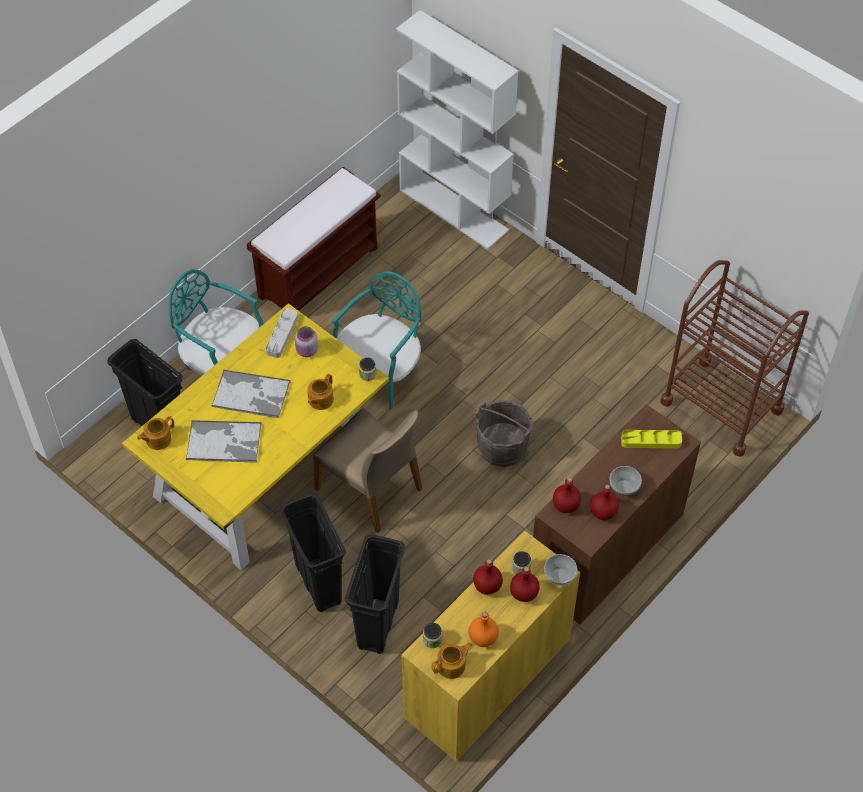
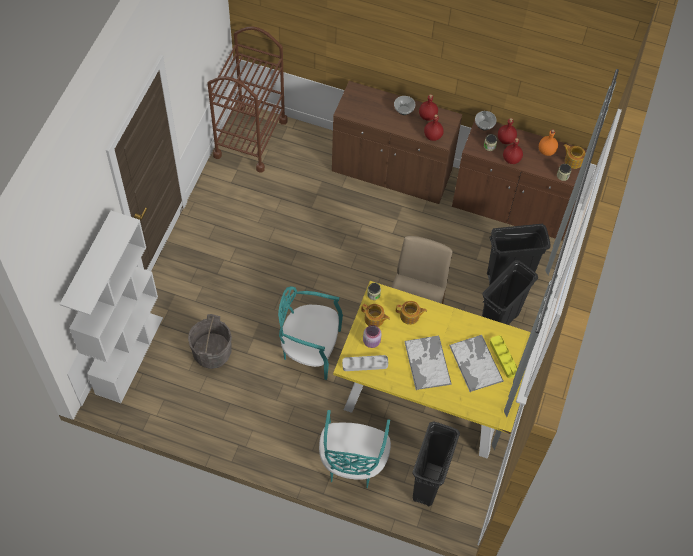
camera: 115 degrees left, 5 degrees up
(157, 439) = (495, 408): teapot -> teapot (374, 319)
(319, 271) = (231, 430): brown bench -> none
(487, 679) = (512, 207): yellow cabinet -> brown cabinet
(502, 448) = (341, 251): grey bucket -> grey bucket (212, 353)
(651, 441) = (361, 105): yellow tray -> yellow tray (503, 358)

